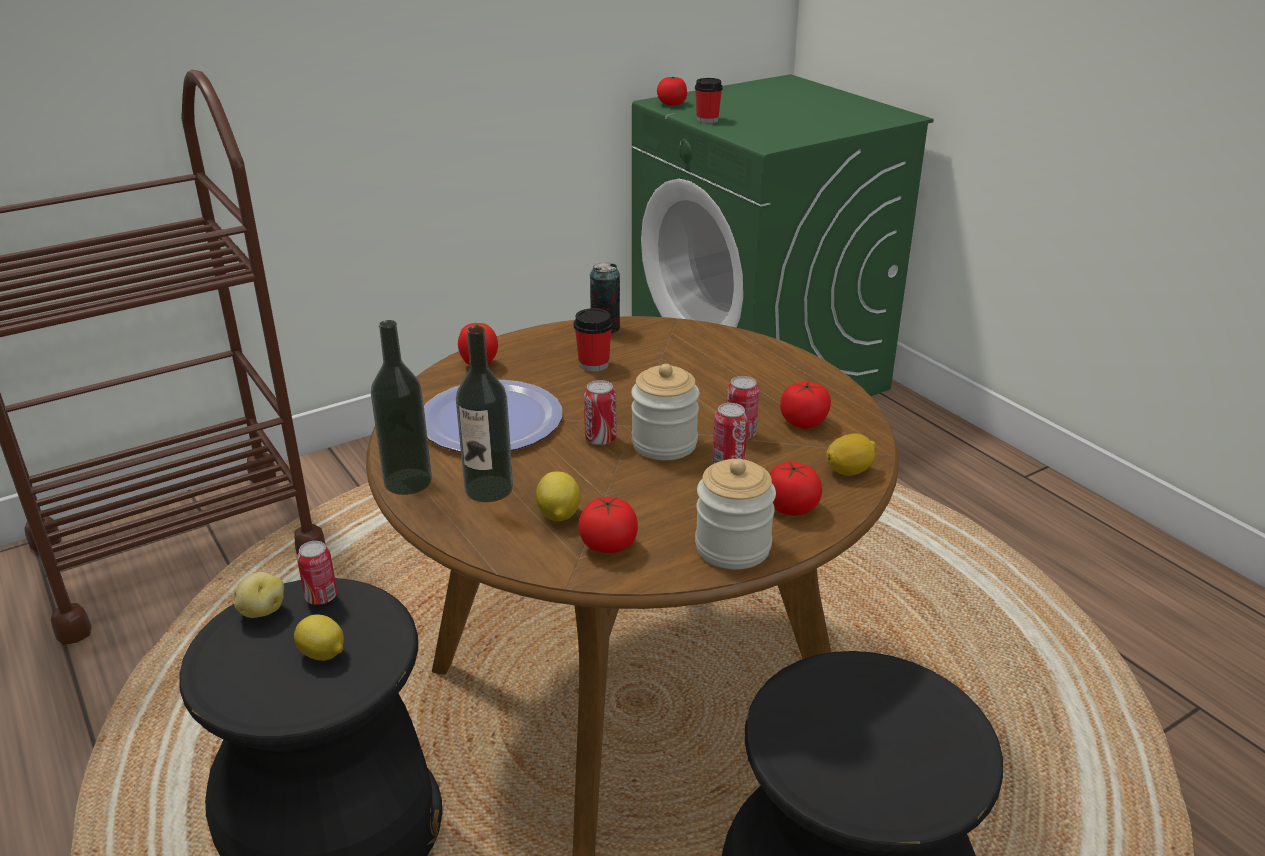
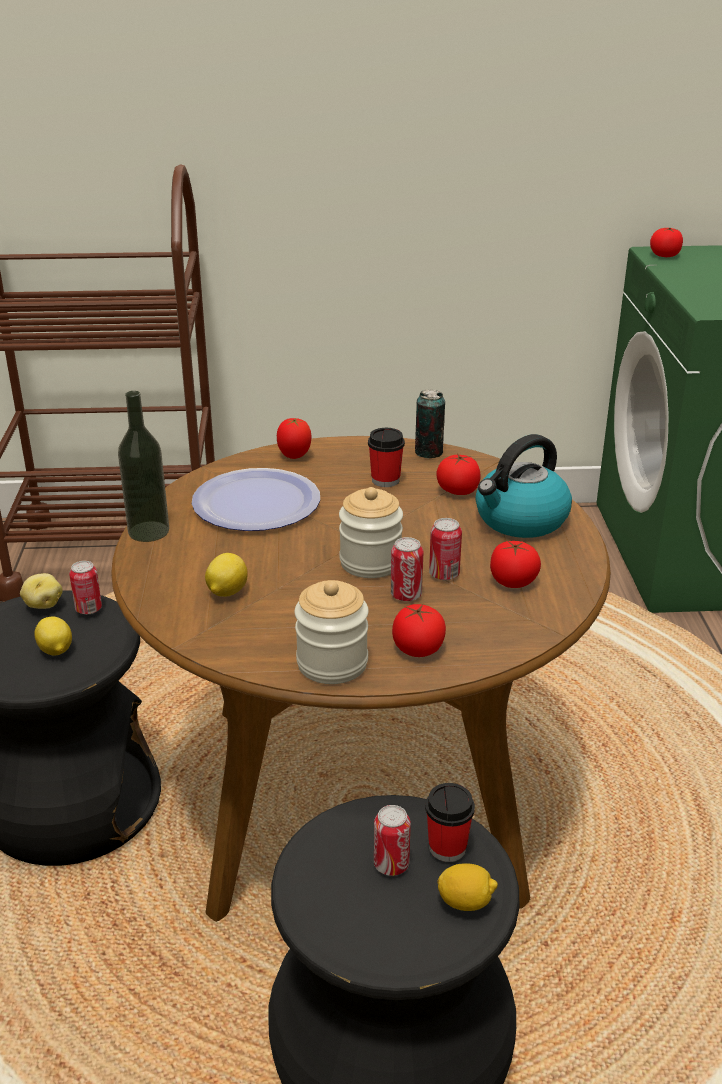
camera: 30 degrees right, 0 degrees up
(488, 488) = (198, 555): bottle -> none
(600, 439) = (323, 543): can -> can (391, 865)
(608, 545) = (238, 627): tomato -> tomato (458, 491)
(707, 120) = (680, 277): cup -> cup (447, 847)
(751, 367) = (520, 520): none -> kettle
(849, 470) = (506, 635): lemon -> lemon (465, 902)

